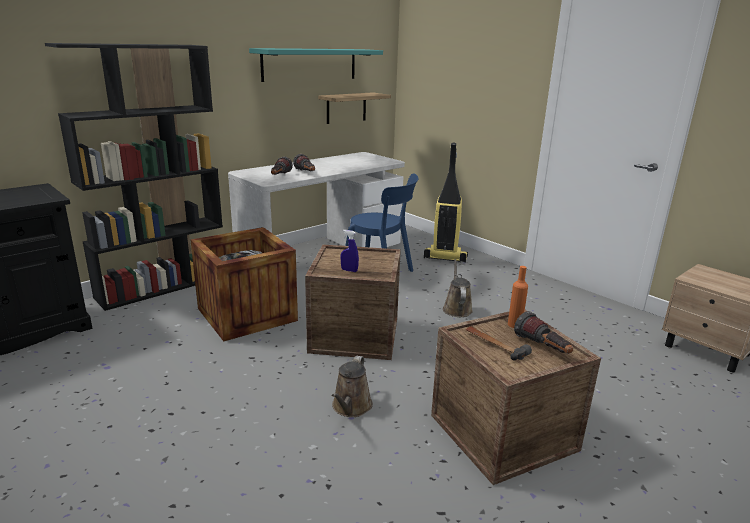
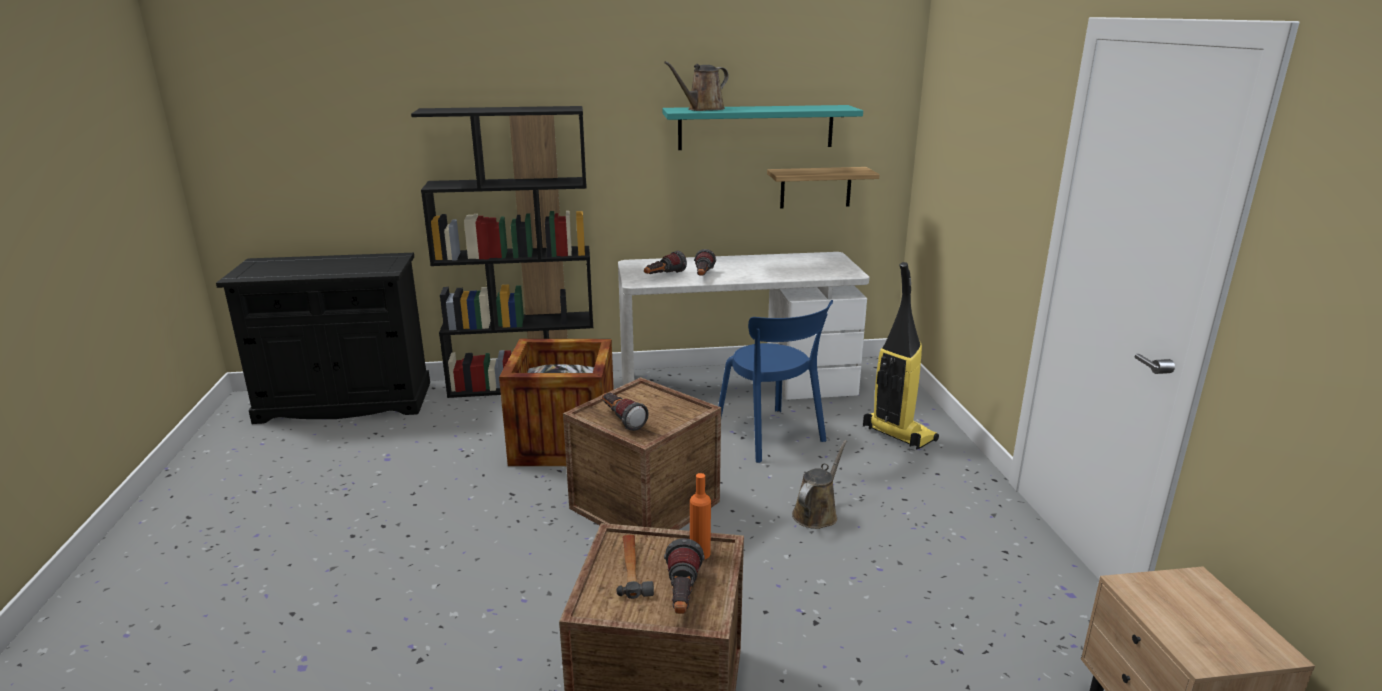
camera: 35 degrees right, 0 degrees up
(349, 270) = (621, 420): blue spray bottle -> flashlight
(351, 407) = (537, 588): brown watering can -> brown watering can (703, 109)

